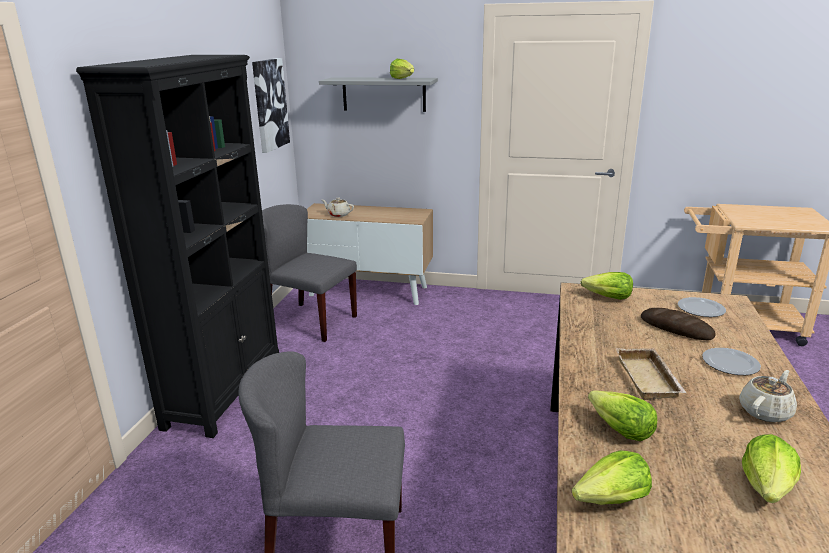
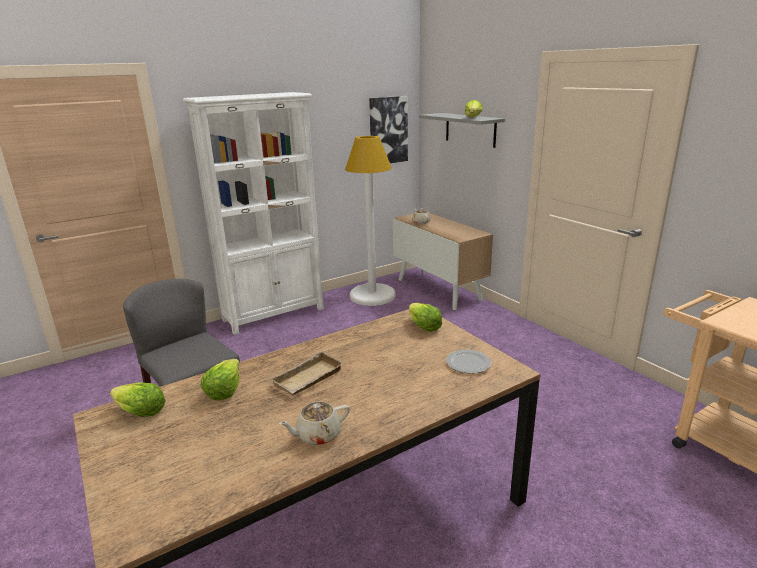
camera: 45 degrees right, 0 degrees up
(225, 390) = (274, 314): black bookcase -> white bookcase
(311, 322) = (372, 295): grey chair -> white floor lamp
(676, 328) = (411, 364): bread -> none
(729, 363) = (381, 400): plate -> none
(765, 411) = (317, 435): beige teapot -> beige teapot turned 150 degrees clockwise
(767, 487) = (204, 461): lettuce -> none

